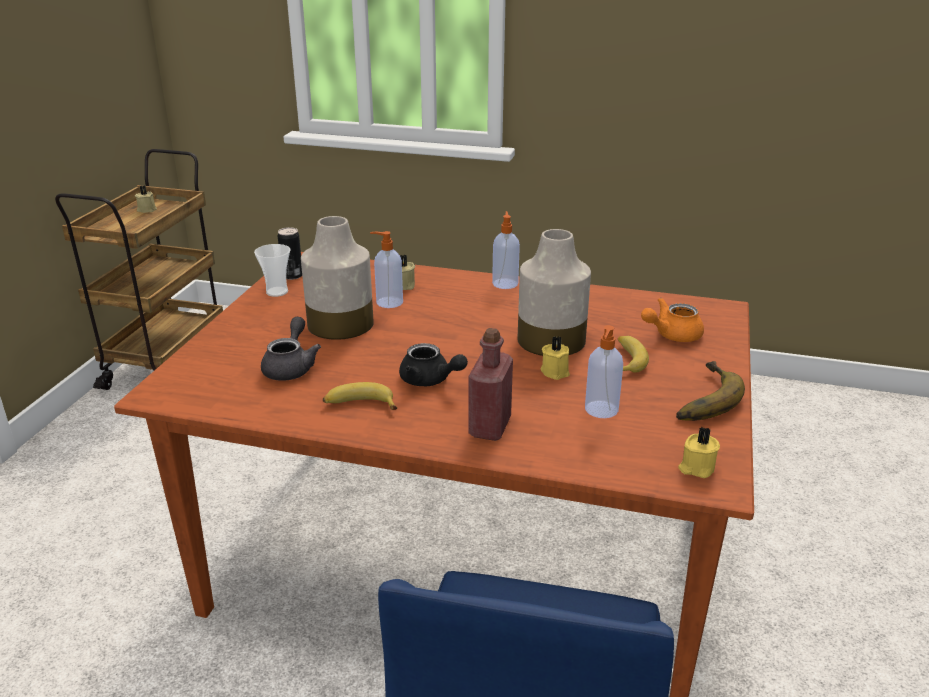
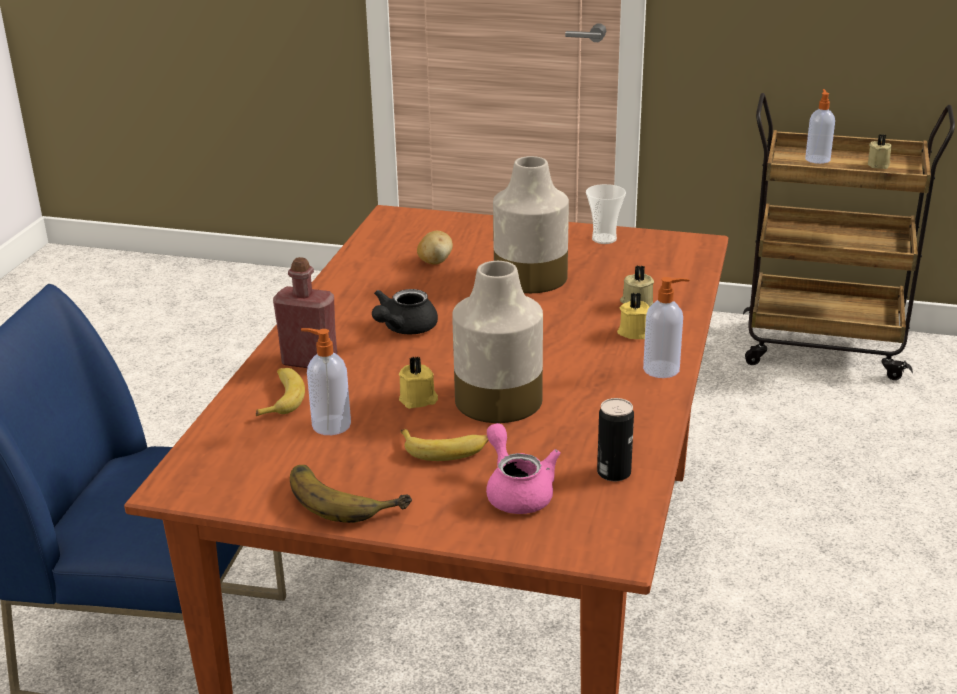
camera: 90 degrees right, 0 degrees up
(291, 367) = (435, 262): grey teapot -> potato
(292, 275) = (650, 242): can -> can (614, 473)
(359, 404) = (361, 297): banana -> banana (281, 398)
(388, 302) = (588, 298): soap dispenser -> soap dispenser (817, 159)
(671, 335) = (517, 491): orange teapot -> pink teapot
(696, 468) = (206, 476): yellow candle -> yellow candle (633, 332)

